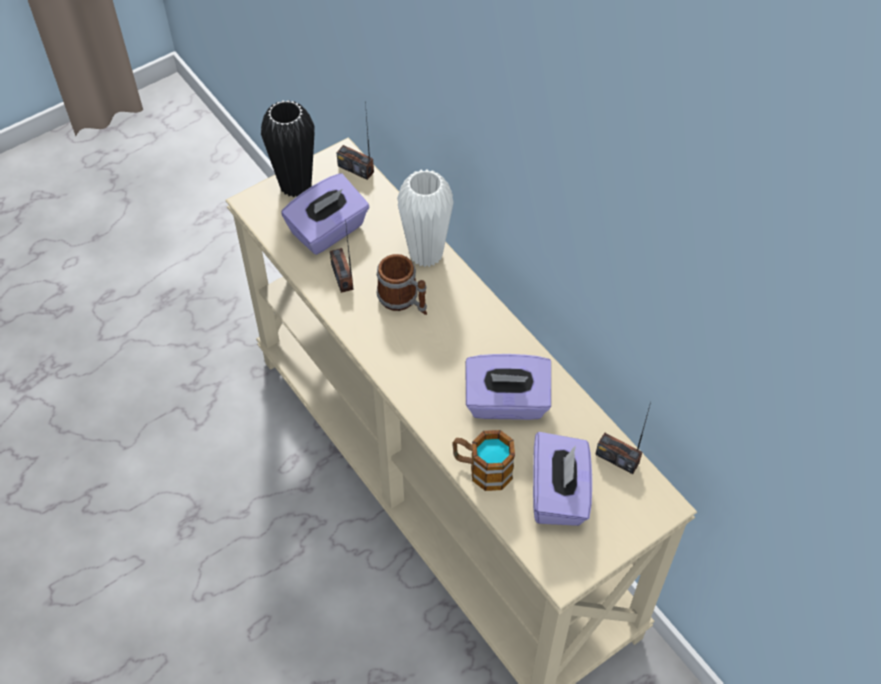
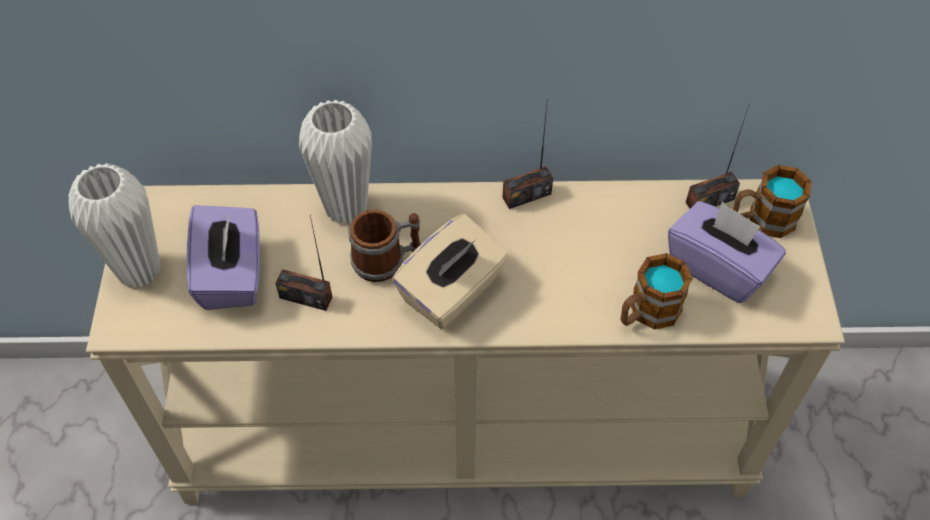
camera: 55 degrees left, 0 degrees up
(295, 185) = (139, 270): black vase -> white vase
(356, 169) = (173, 203): radio -> radio (526, 195)
(408, 349) = (452, 292): none -> beige tissue box
(506, 403) = (584, 248): purple tissue box -> none
(629, 501) = (762, 219): none -> mug

